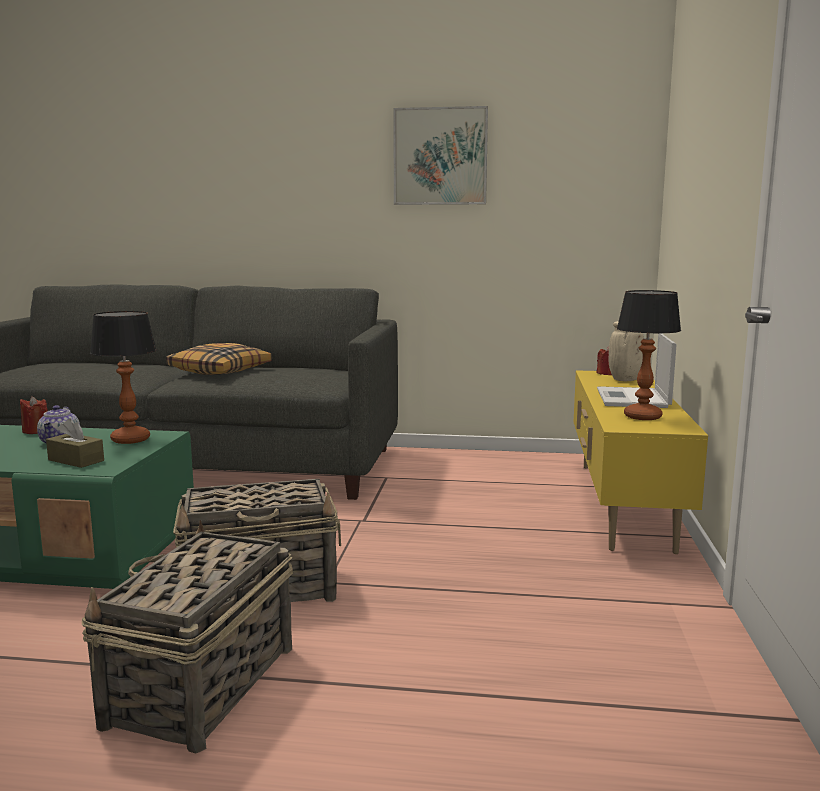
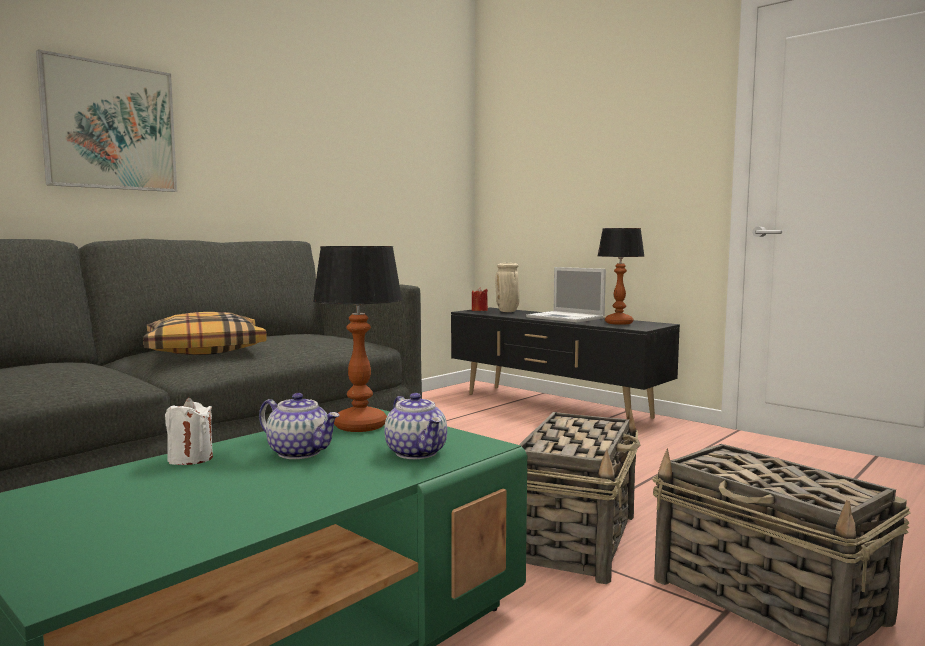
camera: 55 degrees left, 5 degrees down
(35, 431) = (190, 459): red candle -> white candle
(76, 460) = (417, 453): brown tissue box -> teapot
(440, 156) = (328, 107): picture -> picture (110, 126)
(621, 504) = (555, 406): yellow tv stand -> black tv stand

